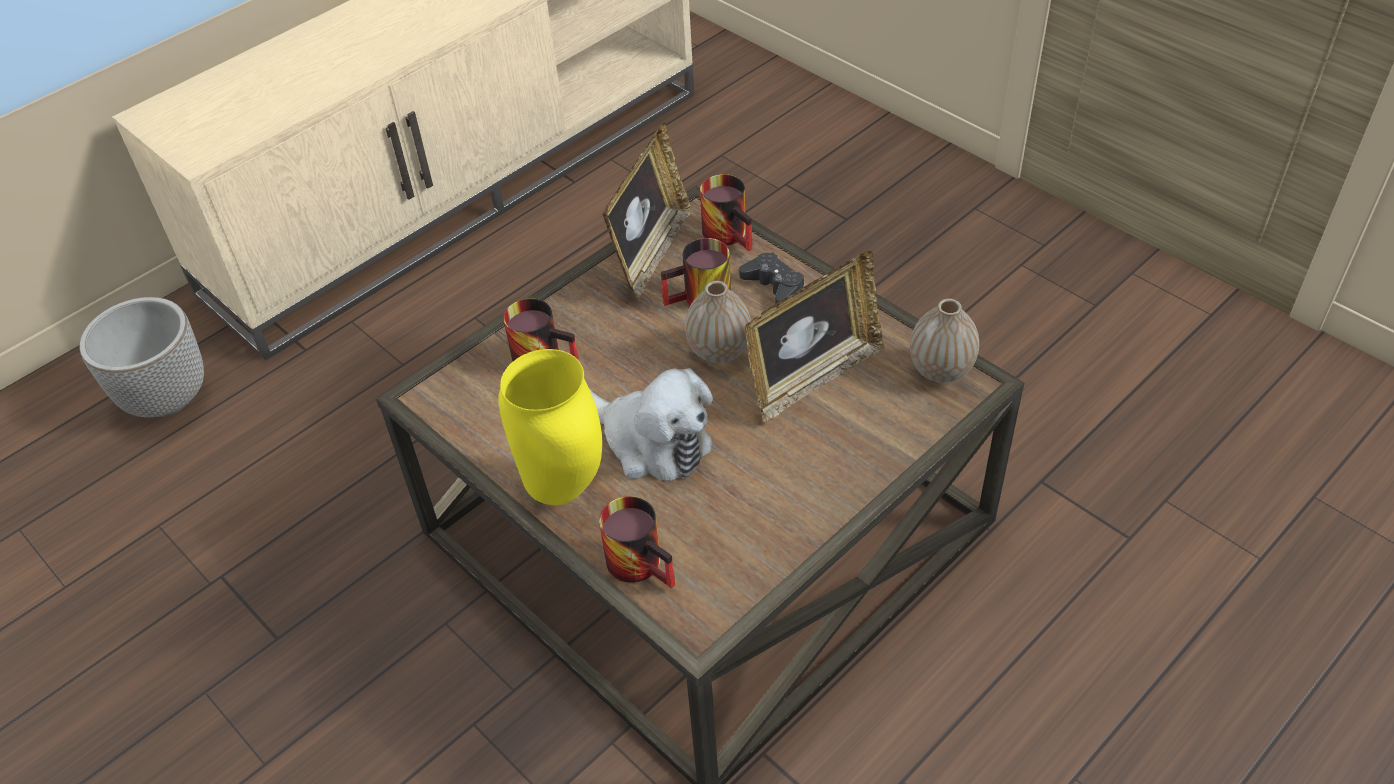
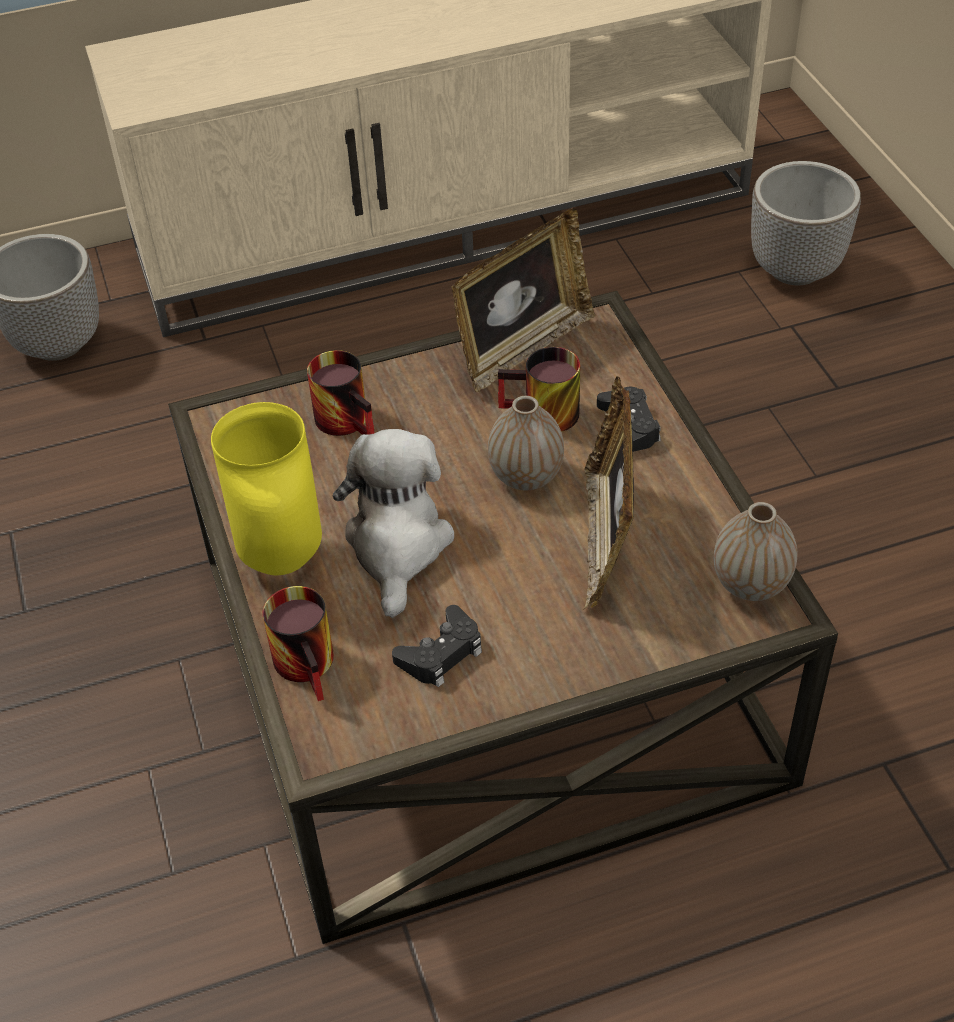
camera: 25 degrees right, 0 degrees up
(651, 441) = (397, 545): plush toy -> plush toy turned 150 degrees counterclockwise
(732, 233) = (620, 355): mug -> none
(742, 512) = (441, 653): none -> black game controller
(764, 141) = (796, 269): none -> planter
(812, 377) = (605, 540): picture frame -> picture frame turned 105 degrees clockwise

